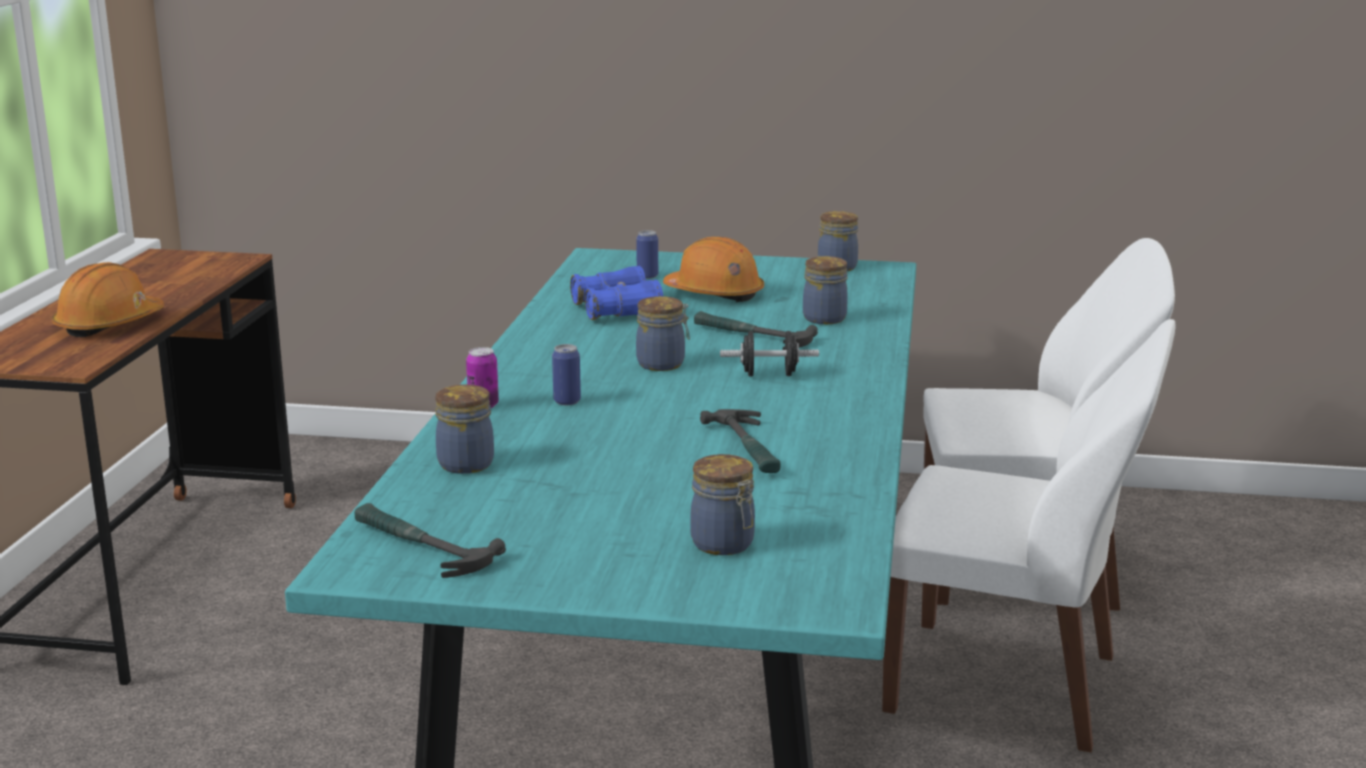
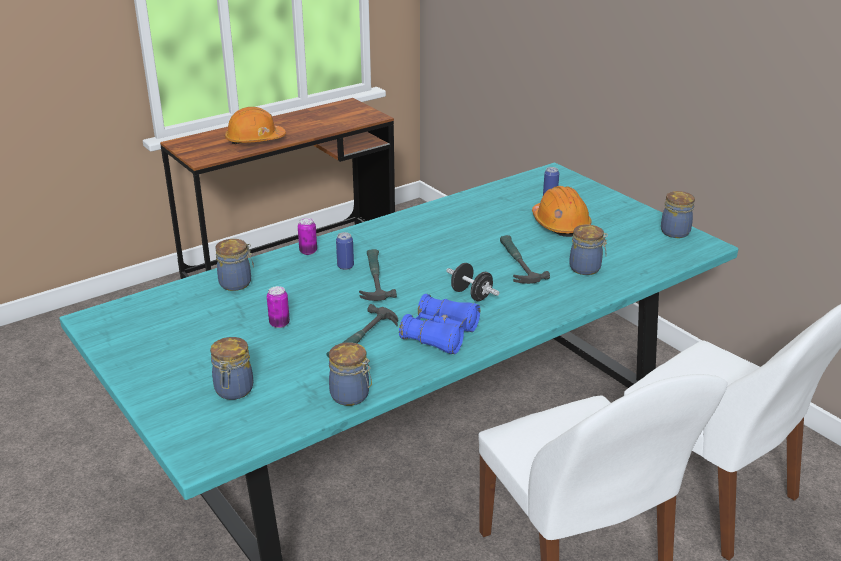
camera: 45 degrees right, 10 degrees up
(419, 547) = (133, 321): hammer -> hammer (374, 279)
(617, 310) = (486, 216): blue binoculars -> blue binoculars (440, 334)
(622, 474) = (279, 323): none -> can
(663, 364) = (435, 262): jar -> jar (351, 396)

